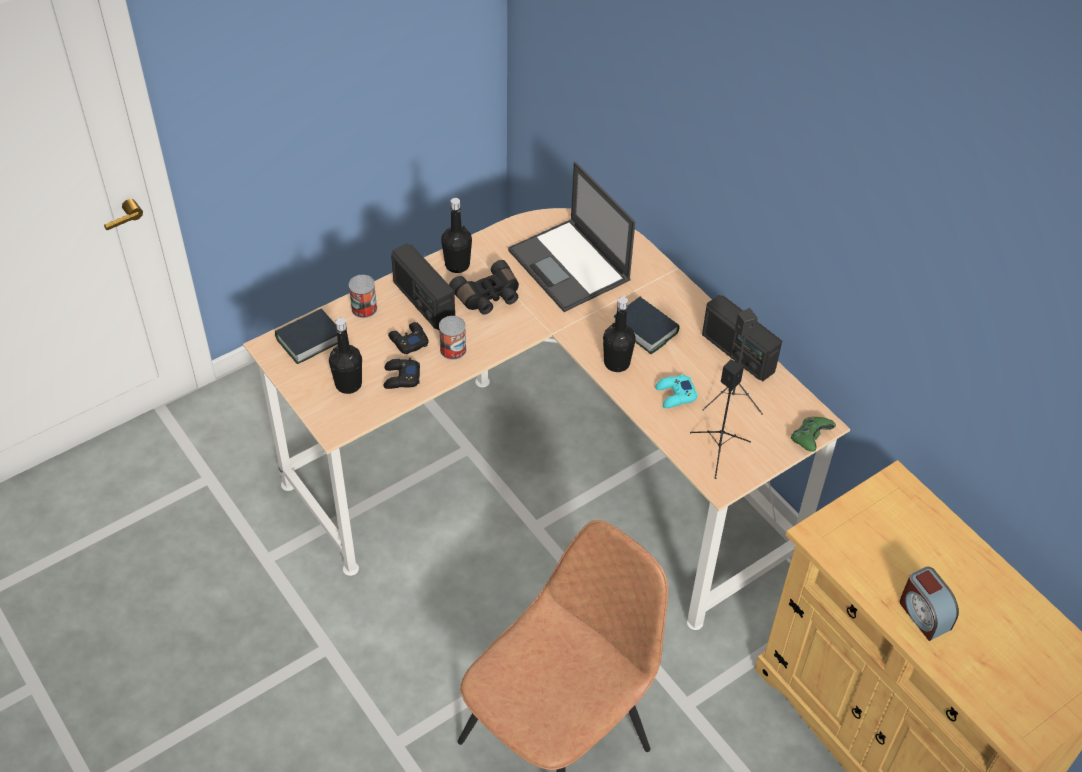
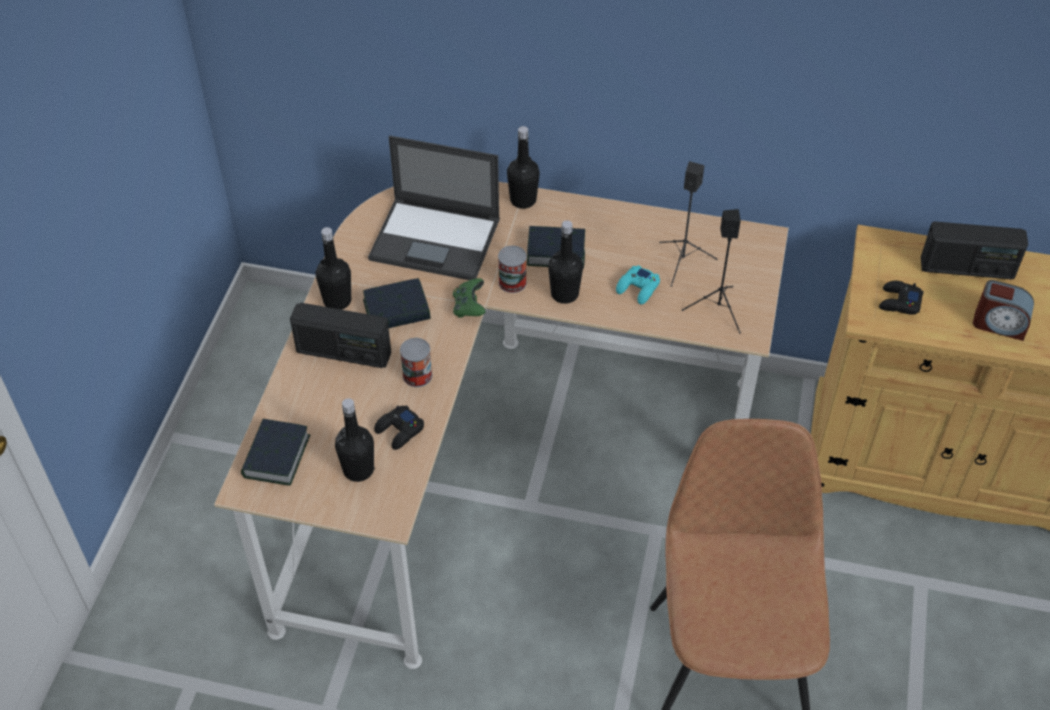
camera: 40 degrees left, 0 degrees up
(364, 308) = (295, 394): can -> can (512, 282)
(408, 341) = (369, 395): black game controller -> black game controller (899, 302)
(488, 297) = (397, 310): black binoculars -> book
(664, 277) = (523, 200): none -> black bottle
(737, 353) = (646, 224): radio -> radio (967, 268)
(809, 439) = (771, 255): green game controller -> green game controller (469, 307)

